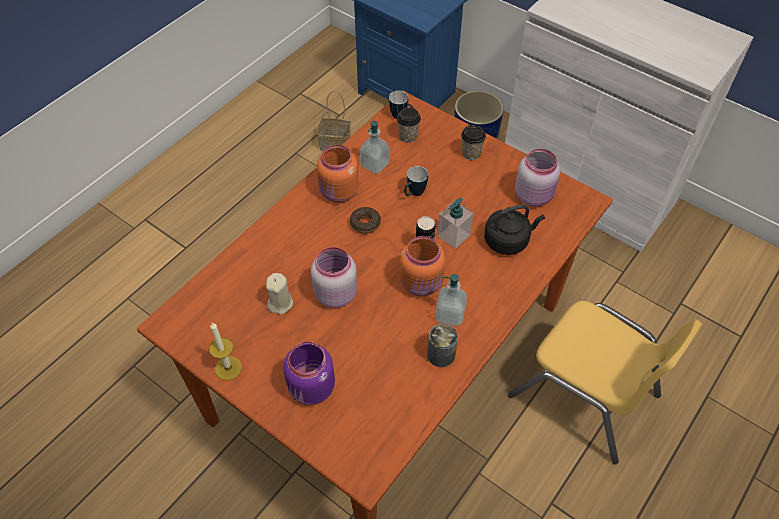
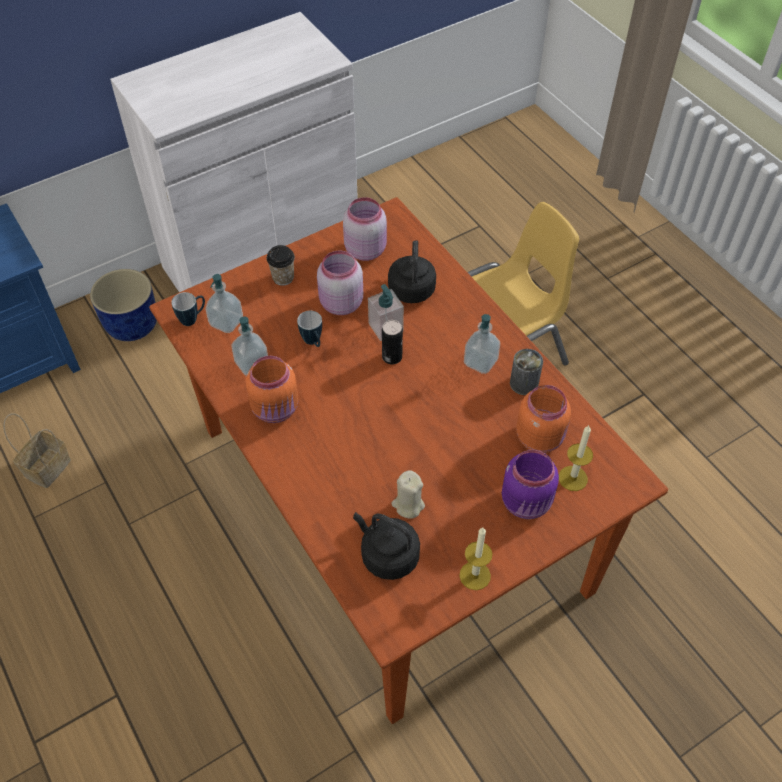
camera: 70 degrees left, 0 degrees up
(230, 303) = (387, 555): none -> black kettle
(335, 293) = (416, 450): pink jar -> pink jar (340, 304)
(350, 420) = (573, 478): none -> candle
(365, 223) = (333, 397): donut -> none
(408, 136) = (226, 322): cup -> soap dispenser
(422, 284) = (435, 372): orange jar -> orange jar (540, 437)

